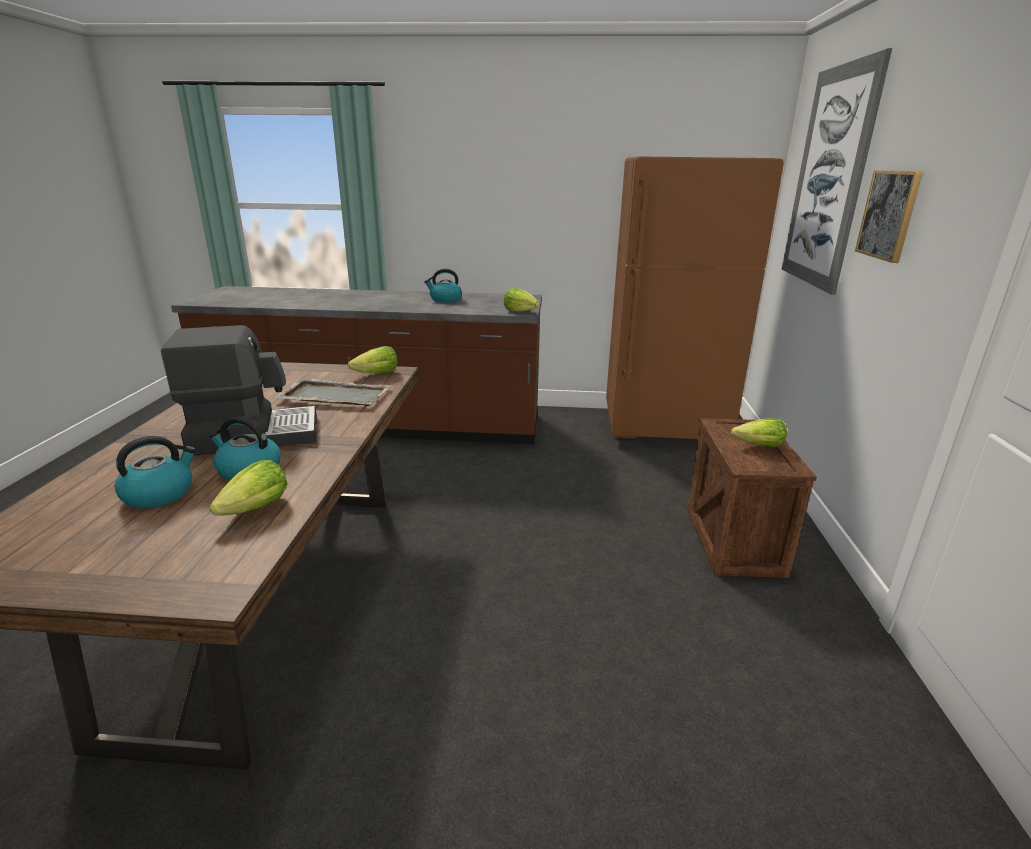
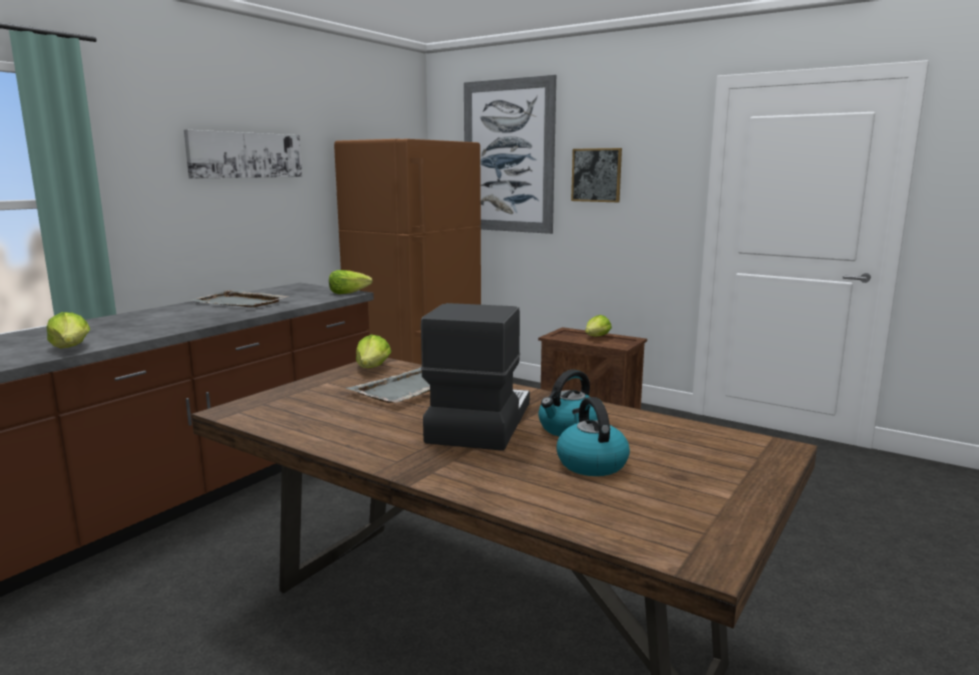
camera: 60 degrees left, 10 degrees down
(256, 509) = (652, 430): lettuce -> lettuce (71, 348)
(445, 300) = (240, 302): kettle -> grey tray
(519, 173) = (245, 155): none -> picture

